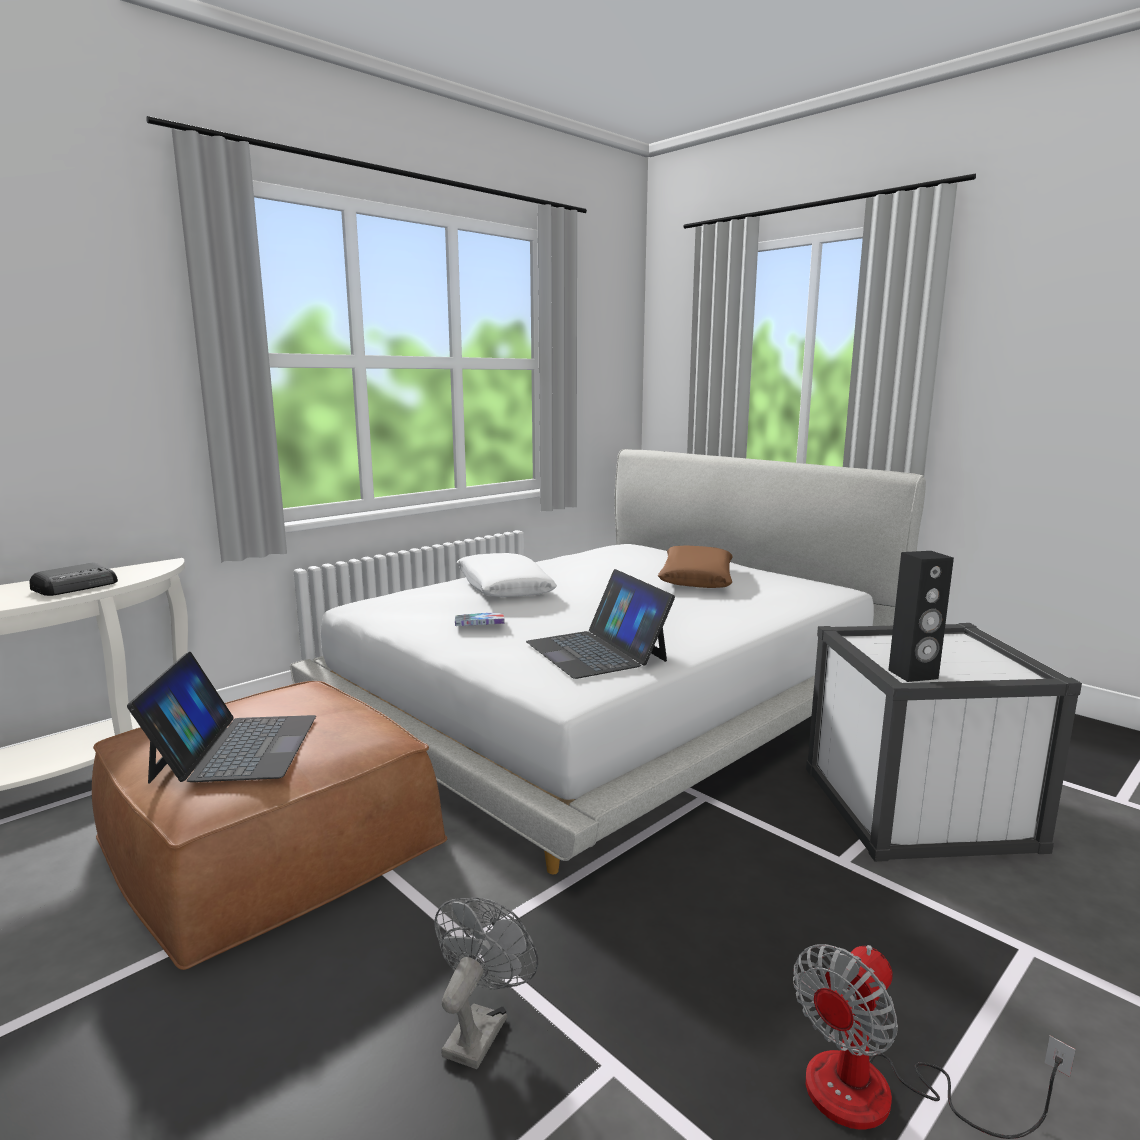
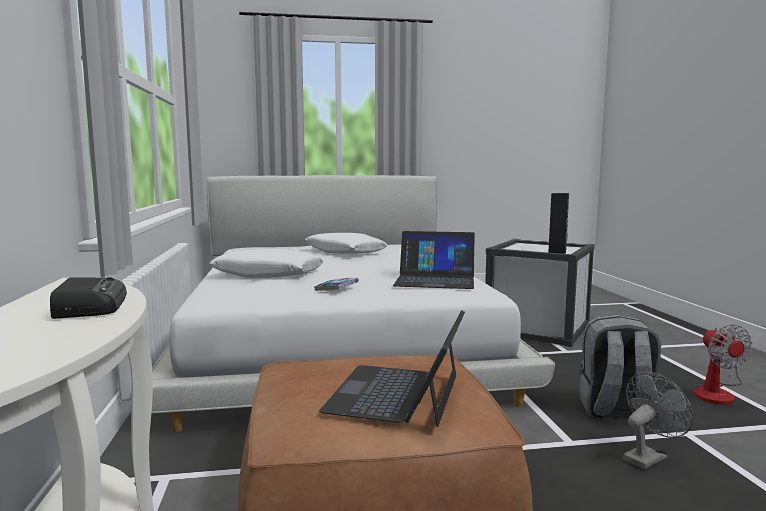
camera: 55 degrees left, 5 degrees down
(235, 747) = (396, 393): laptop -> laptop turned 105 degrees counterclockwise
(480, 1028) = (648, 457): grey fan -> grey fan turned 90 degrees clockwise
(625, 965) = (615, 411): none -> grey backpack
(696, 579) = (345, 252): brown pillow -> white pillow

